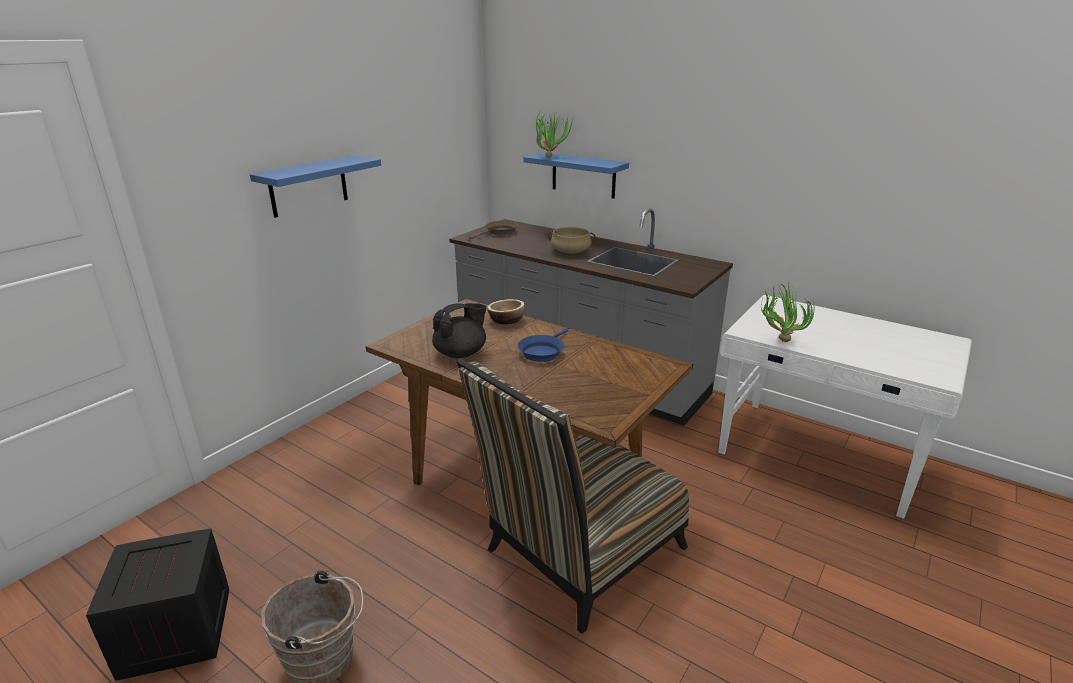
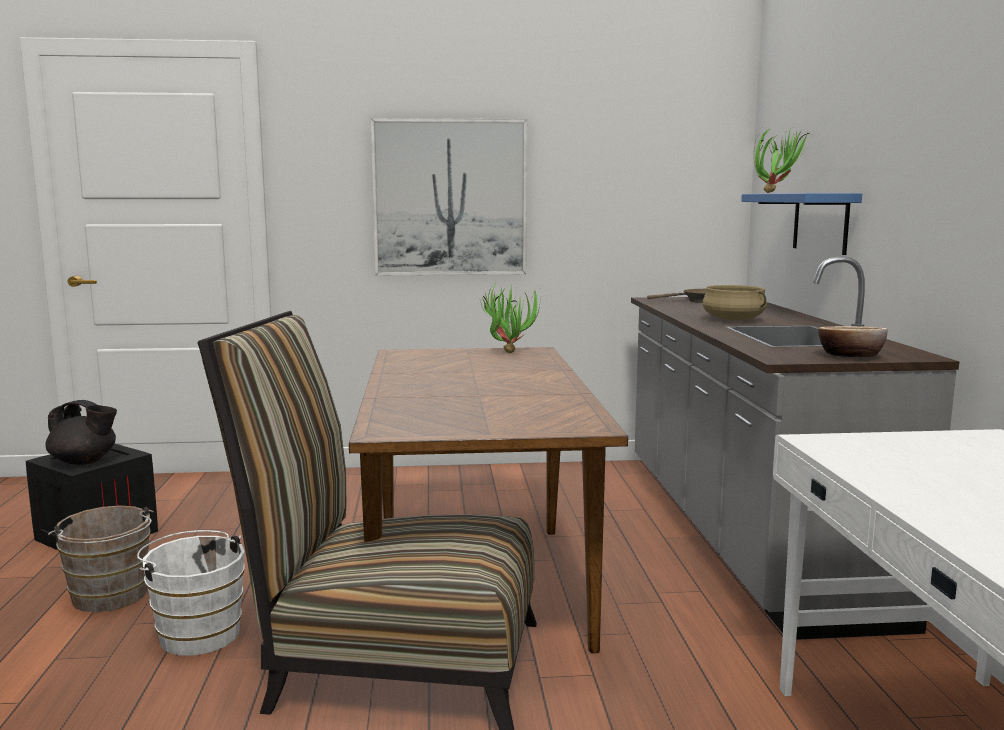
camera: 50 degrees right, 15 degrees down
(308, 186) = (450, 198): blue shelf -> picture
(445, 627) = (197, 633): none -> white bucket
(461, 353) = (427, 369): black teapot -> black teapot (84, 462)
(506, 320) = (538, 364): bowl -> bowl (850, 356)
(543, 352) = (497, 385): blue frying pan -> none
(777, 339) = (846, 459): potted plant -> potted plant (508, 351)

